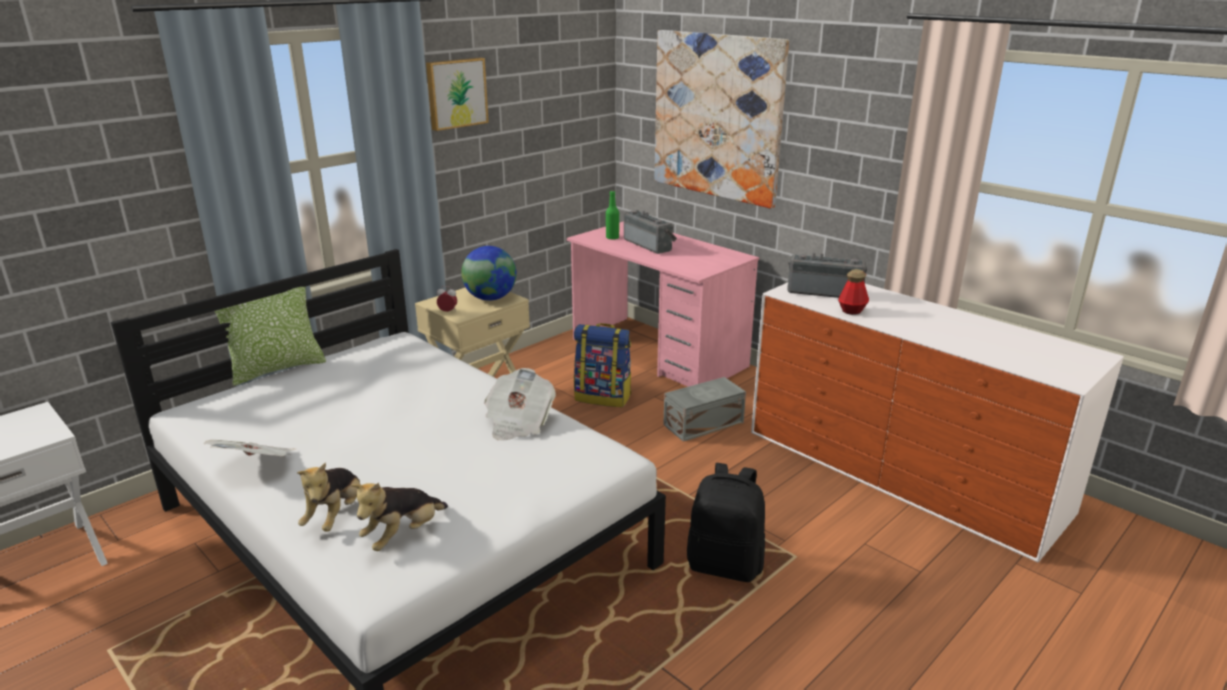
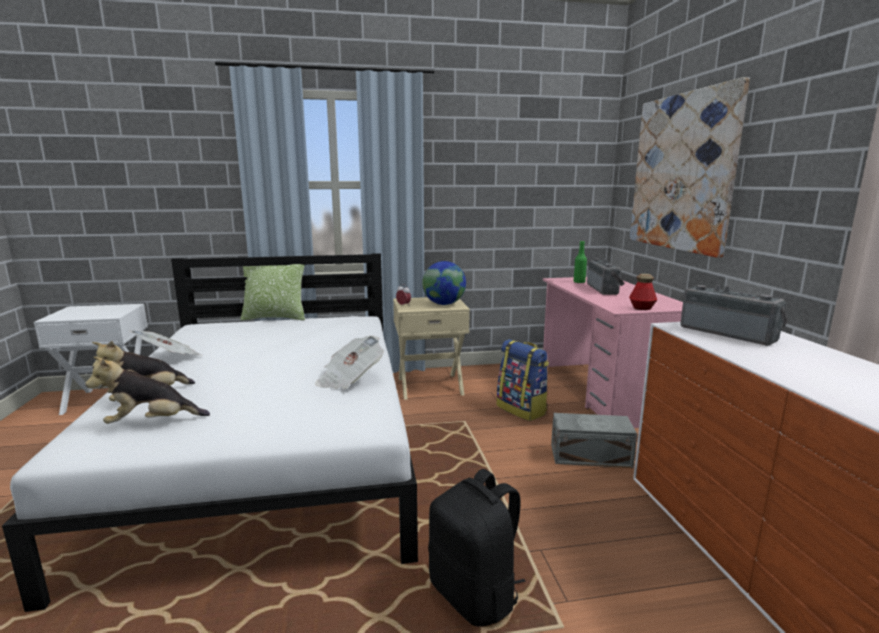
camera: 35 degrees right, 10 degrees down
(456, 93) = (456, 149): picture -> none
(852, 311) = (743, 352): bottle -> bottle (642, 308)

